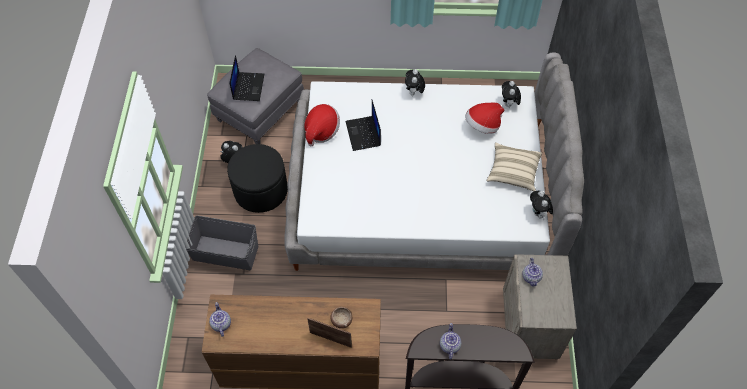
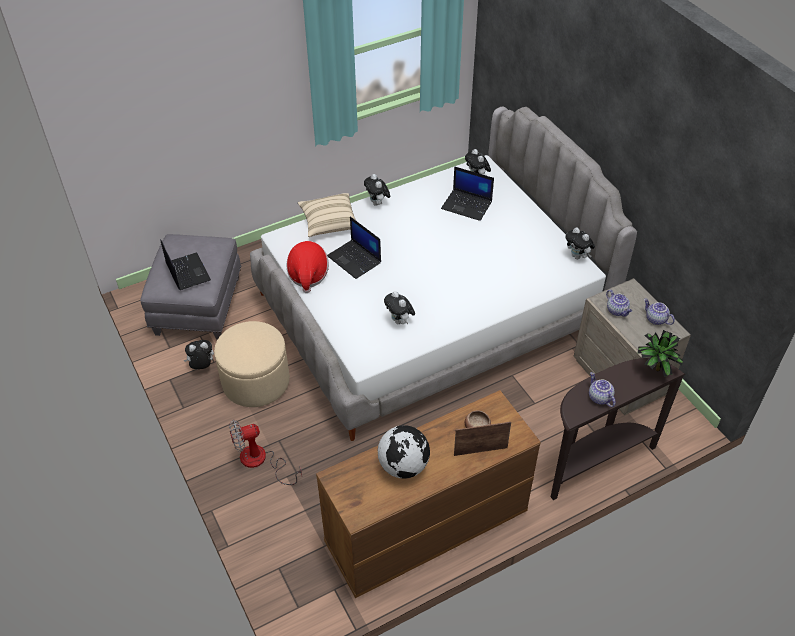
camera: 30 degrees left, 10 degrees down
(220, 324) = (351, 495): teapot -> teapot (655, 319)
(225, 253) = (261, 461): grey storage box -> fan
(261, 190) = (256, 381): black ottoman -> beige ottoman
(270, 321) = (403, 466): none -> globe
(360, 202) = (400, 321): none -> plush toy
(483, 126) = (467, 205): hat -> laptop
(511, 344) = (654, 369): none -> potted plant
(513, 172) = (526, 232): beige pillow -> beige pillow (329, 223)

